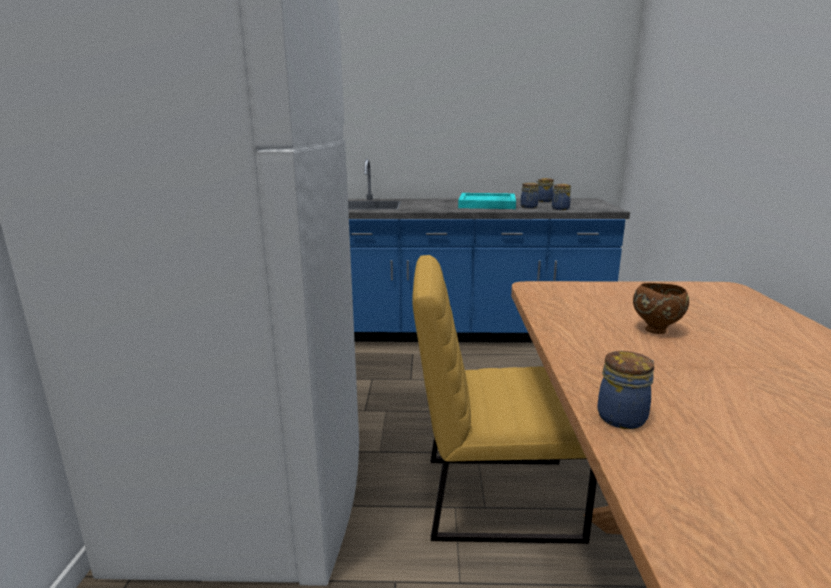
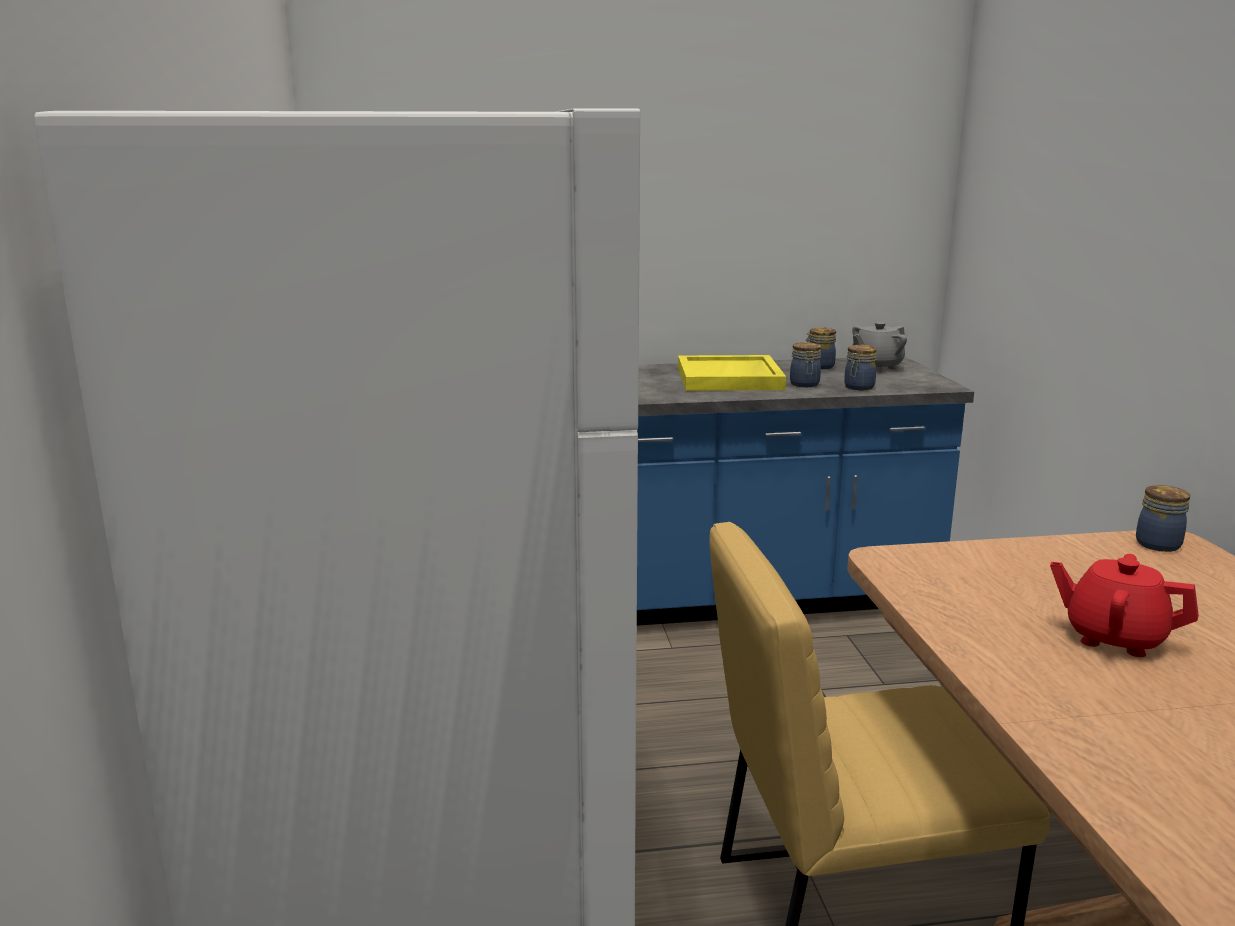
camera: 10 degrees left, 0 degrees up
(487, 204) = (730, 378): turquoise tray -> yellow tray
(577, 202) = (876, 367): none -> grey teapot
(623, 417) = (1148, 811): jar -> jar (1159, 544)
(656, 330) = (1113, 638): brown bowl -> red teapot

